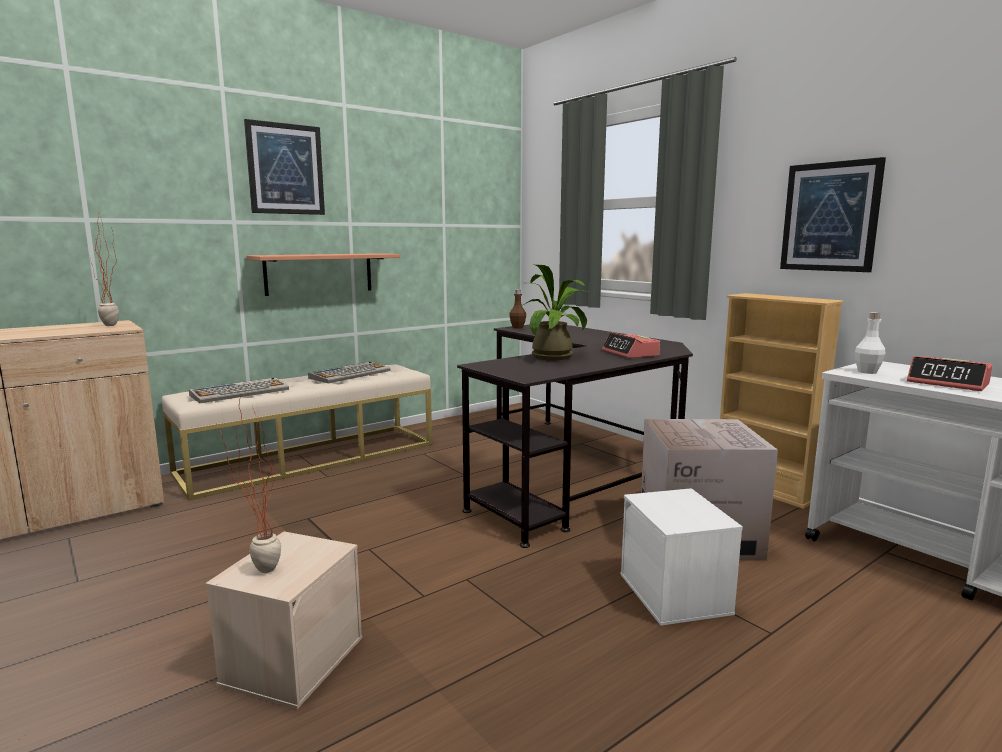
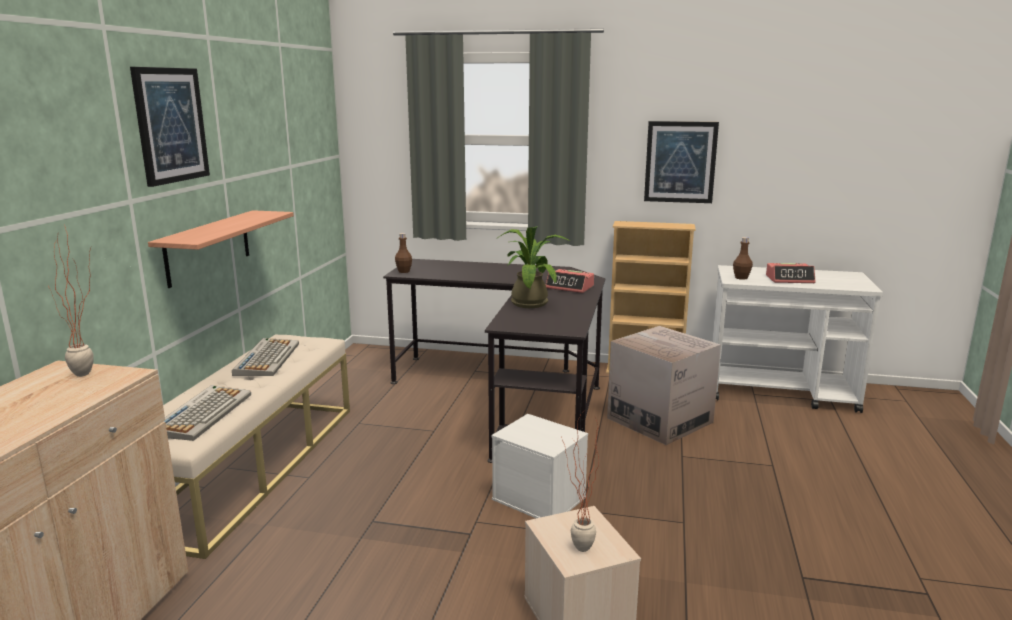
camera: 40 degrees left, 5 degrees up
(676, 594) = (704, 463): white storage box -> white storage box (540, 498)
(867, 372) = (741, 278): white bottle -> brown bottle

